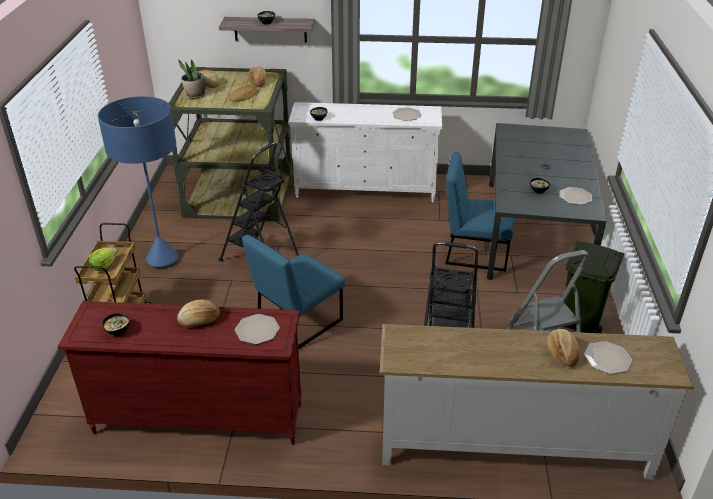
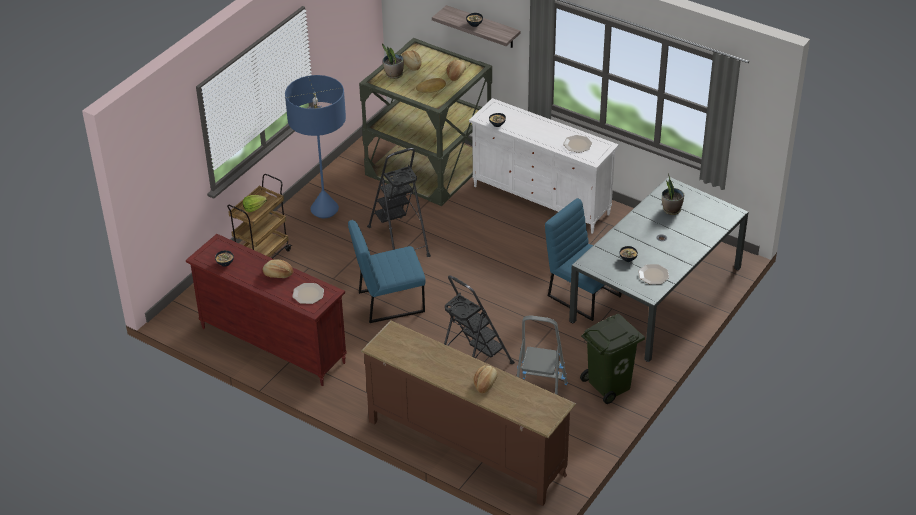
camera: 30 degrees right, 5 degrees up
(513, 446) = (467, 447): grey cabinet -> brown cabinet
(527, 144) = (671, 209): none -> potted plant
(607, 358) = (512, 398): plate -> none

